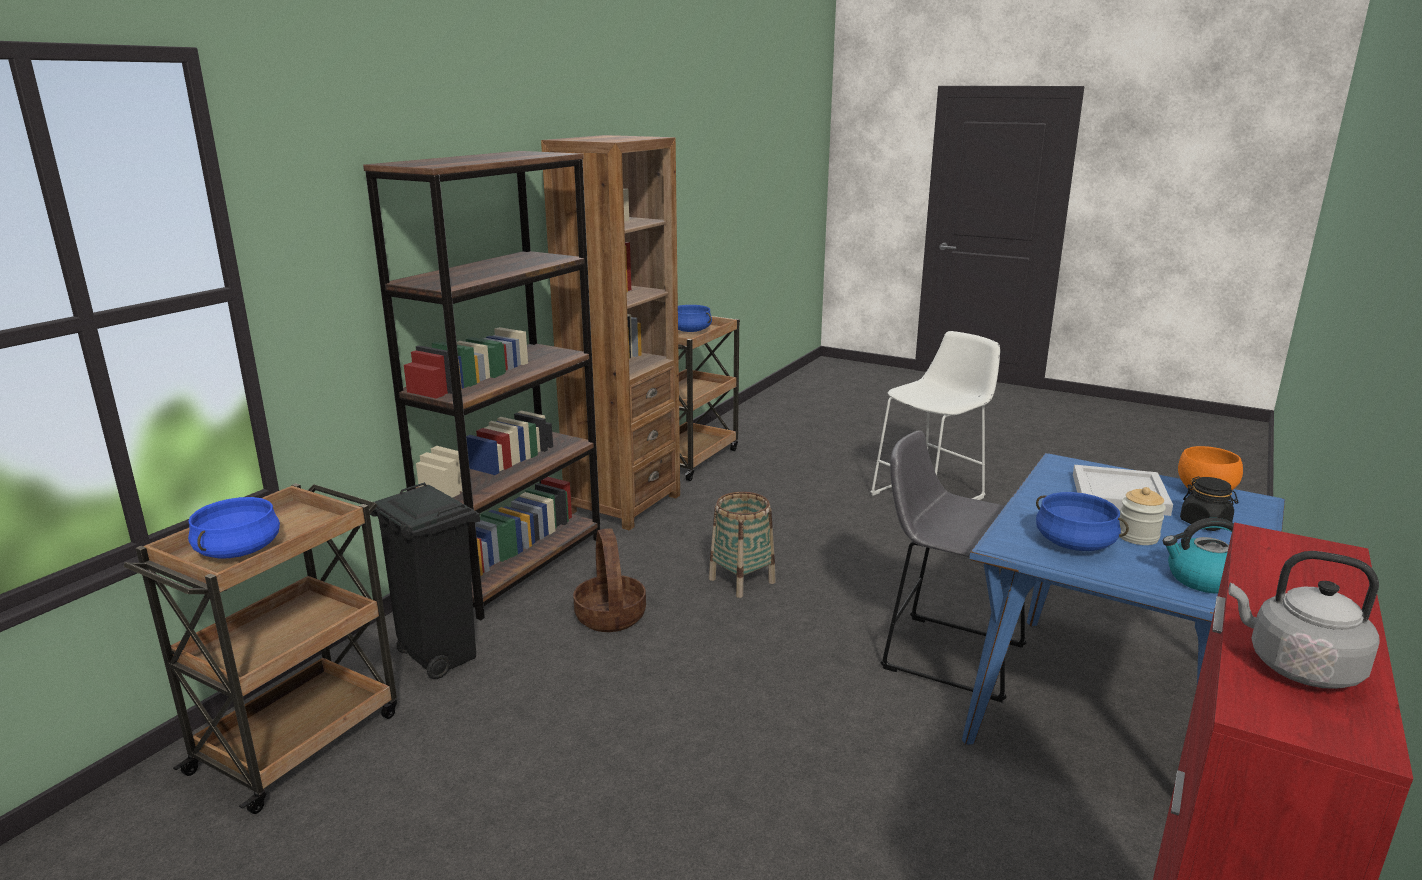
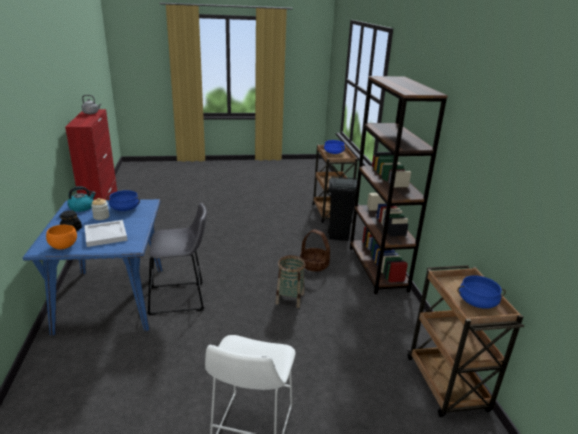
camera: 140 degrees right, 5 degrees up
(623, 504) = (405, 320): brown bookcase -> none

